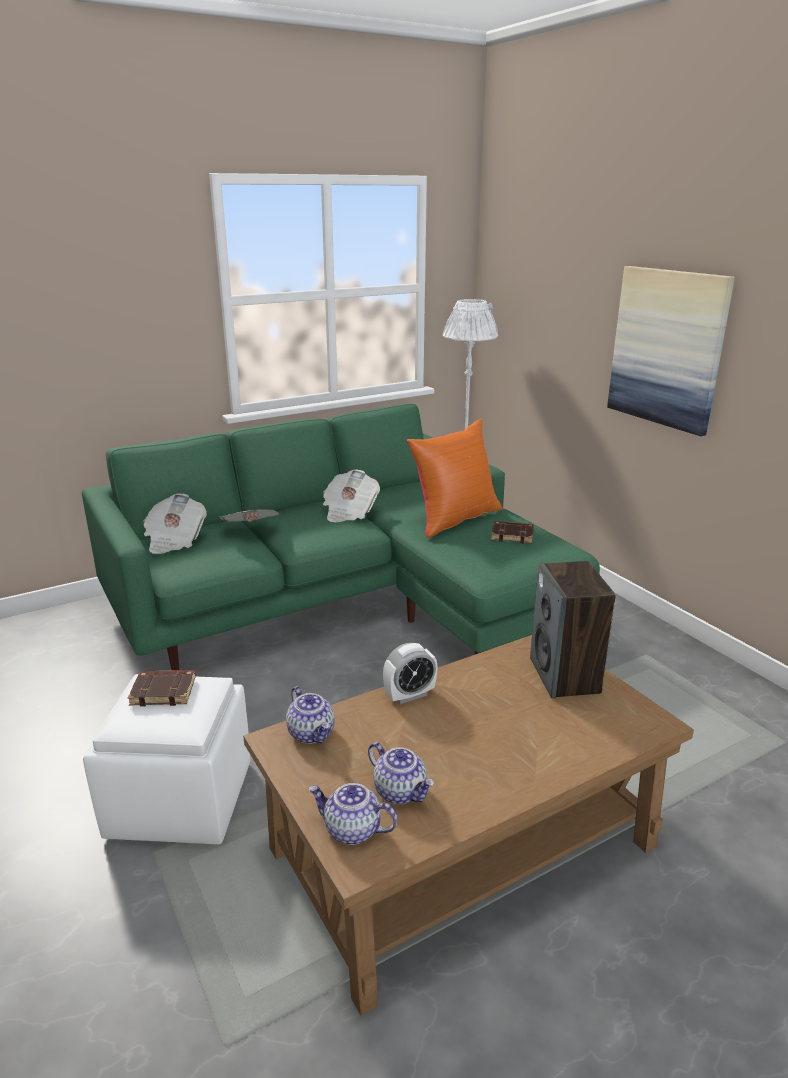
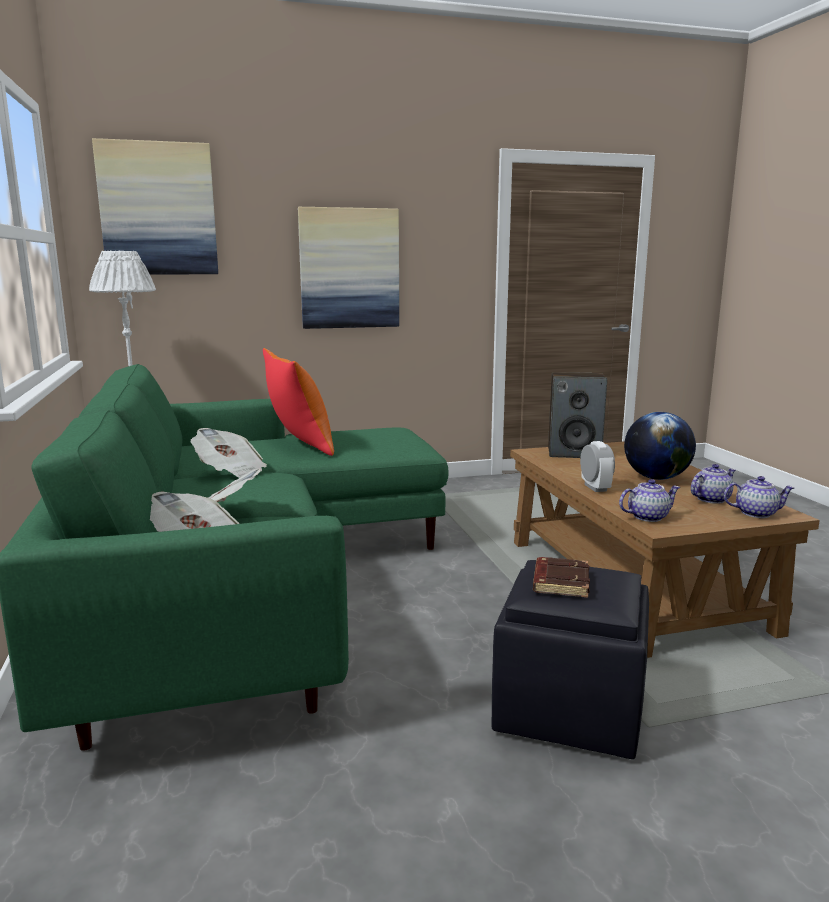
camera: 75 degrees left, 10 degrees down
(180, 799) = (567, 710): white ottoman -> black ottoman
(352, 830) = (756, 513): teapot -> teapot turned 120 degrees counterclockwise
(480, 746) = (656, 478): none -> globe
(513, 535) = (357, 434): brown book -> none
(527, 260) = (158, 209): none -> picture

